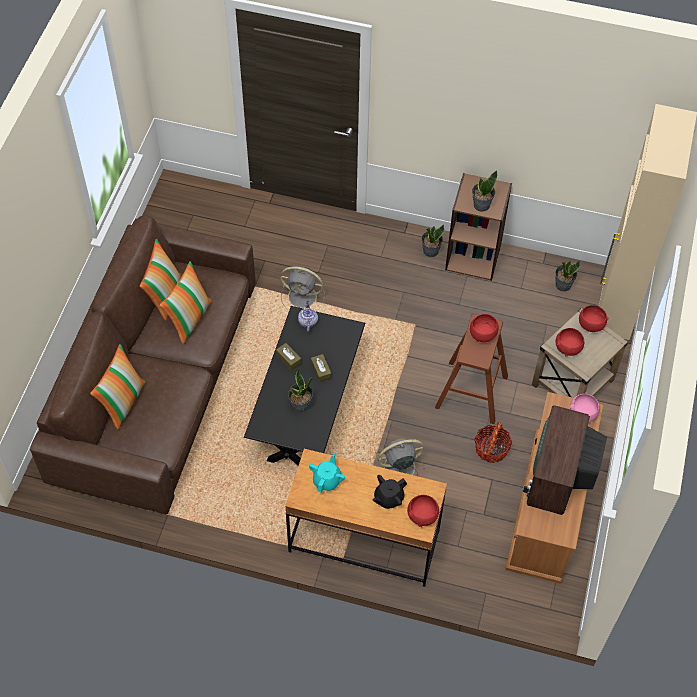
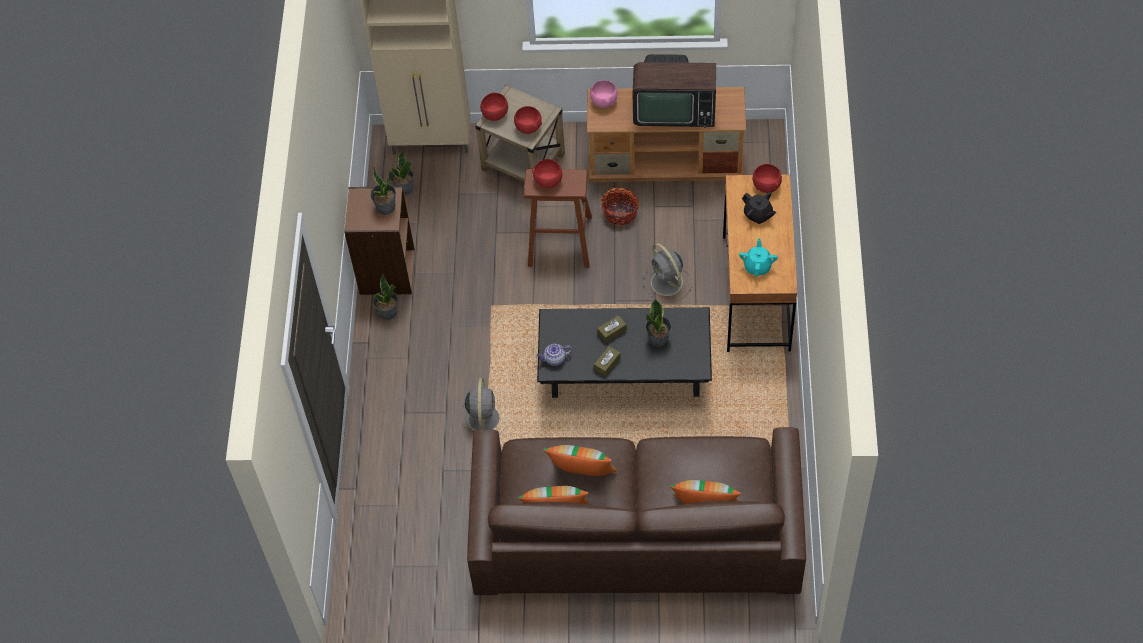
camera: 100 degrees left, 0 degrees up
(327, 480) = (757, 266): turquoise teapot -> turquoise teapot turned 90 degrees clockwise

